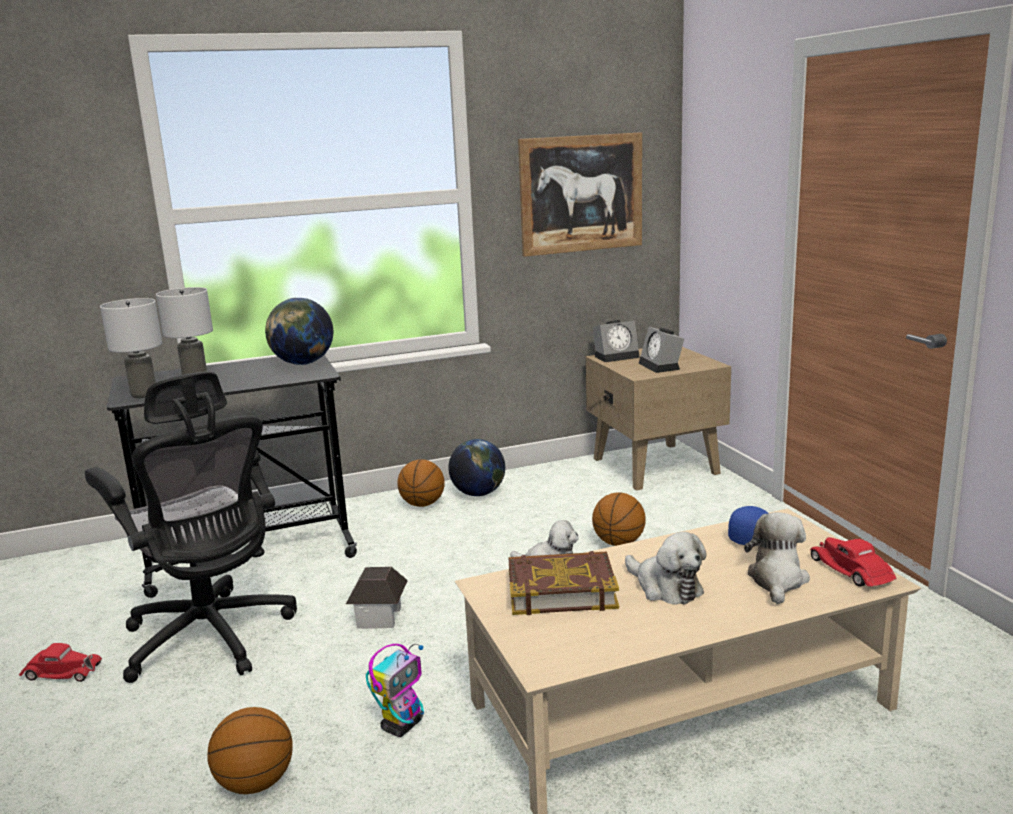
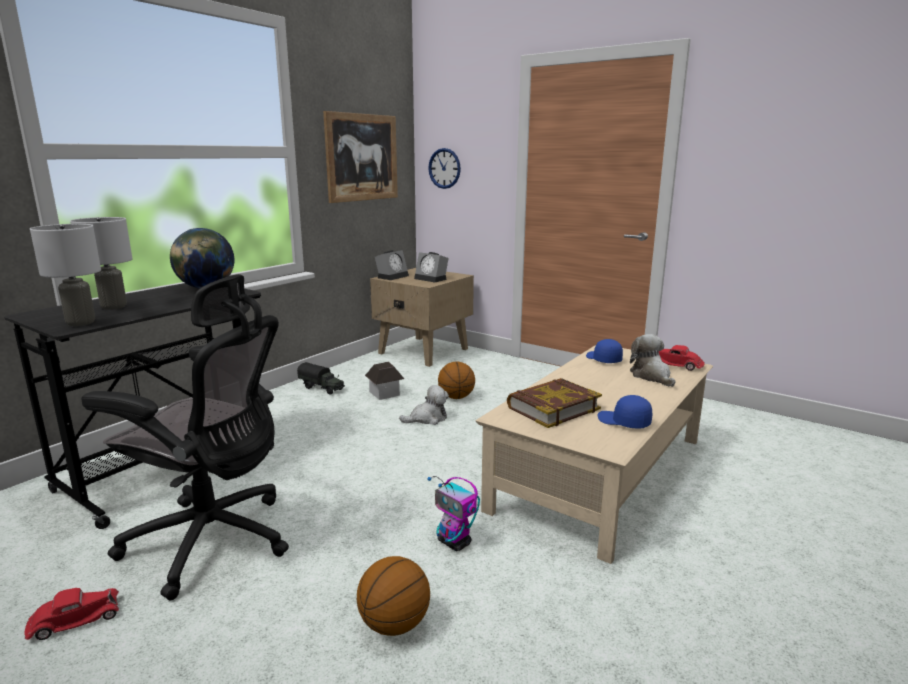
camera: 35 degrees left, 0 degrees up
(379, 617) = (347, 482): toy house -> toy house (385, 393)
(402, 725) = (455, 543): toy robot -> toy robot turned 135 degrees clockwise
(422, 504) = (286, 403): basketball -> none
(478, 494) = (322, 388): globe -> toy truck
(618, 635) = (623, 422): none -> blue cap
(665, 587) = (605, 392): plush toy -> none
(709, 205) = (444, 168): none -> wall clock

